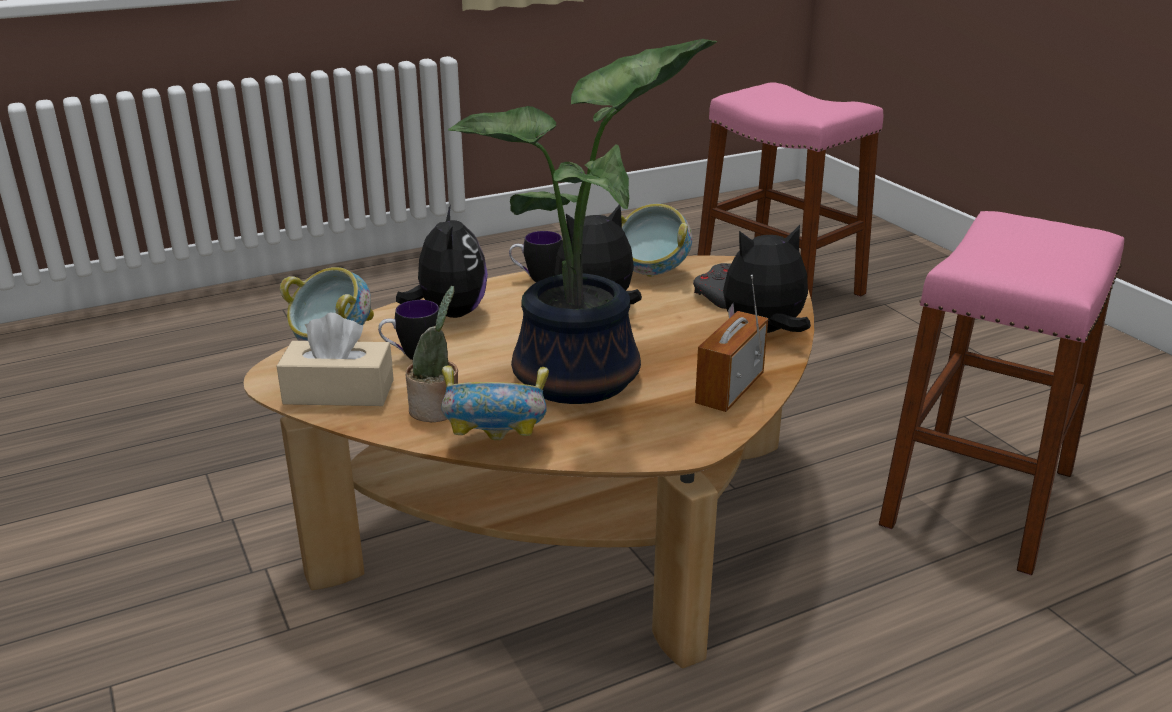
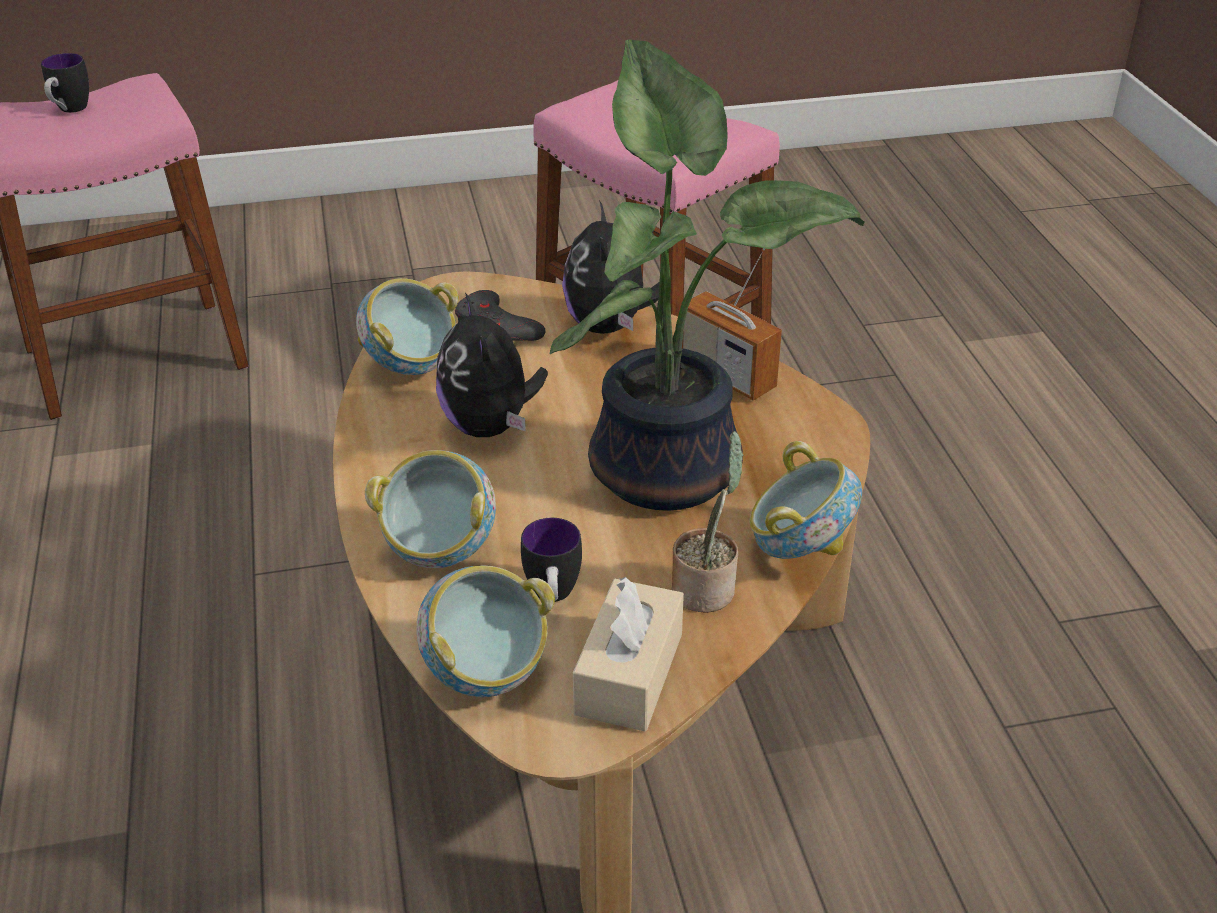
camera: 75 degrees left, 10 degrees up
(449, 313) = (438, 551): plush toy -> bowl
(536, 279) = (371, 460): mug -> mug (69, 111)

